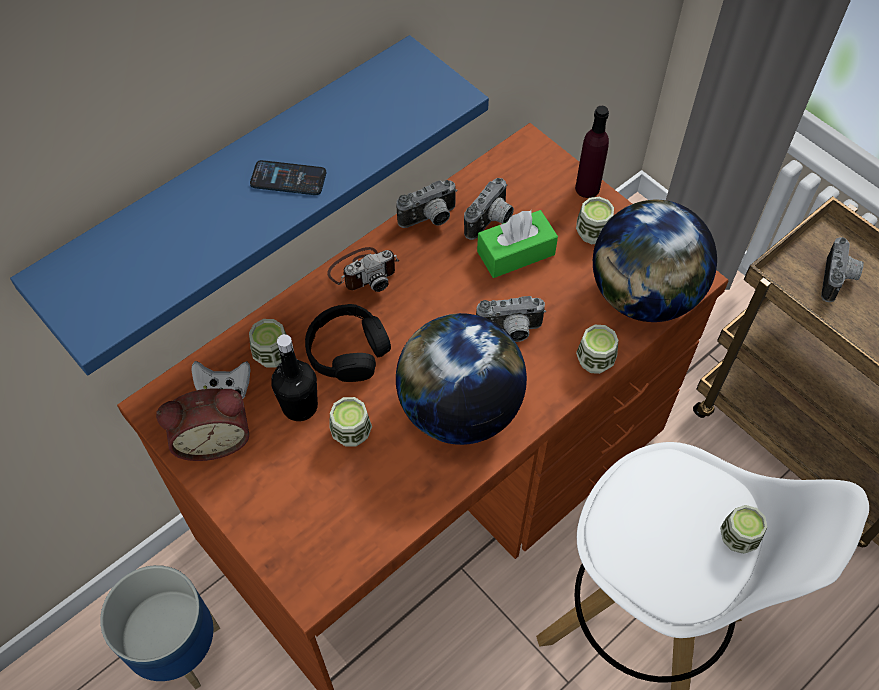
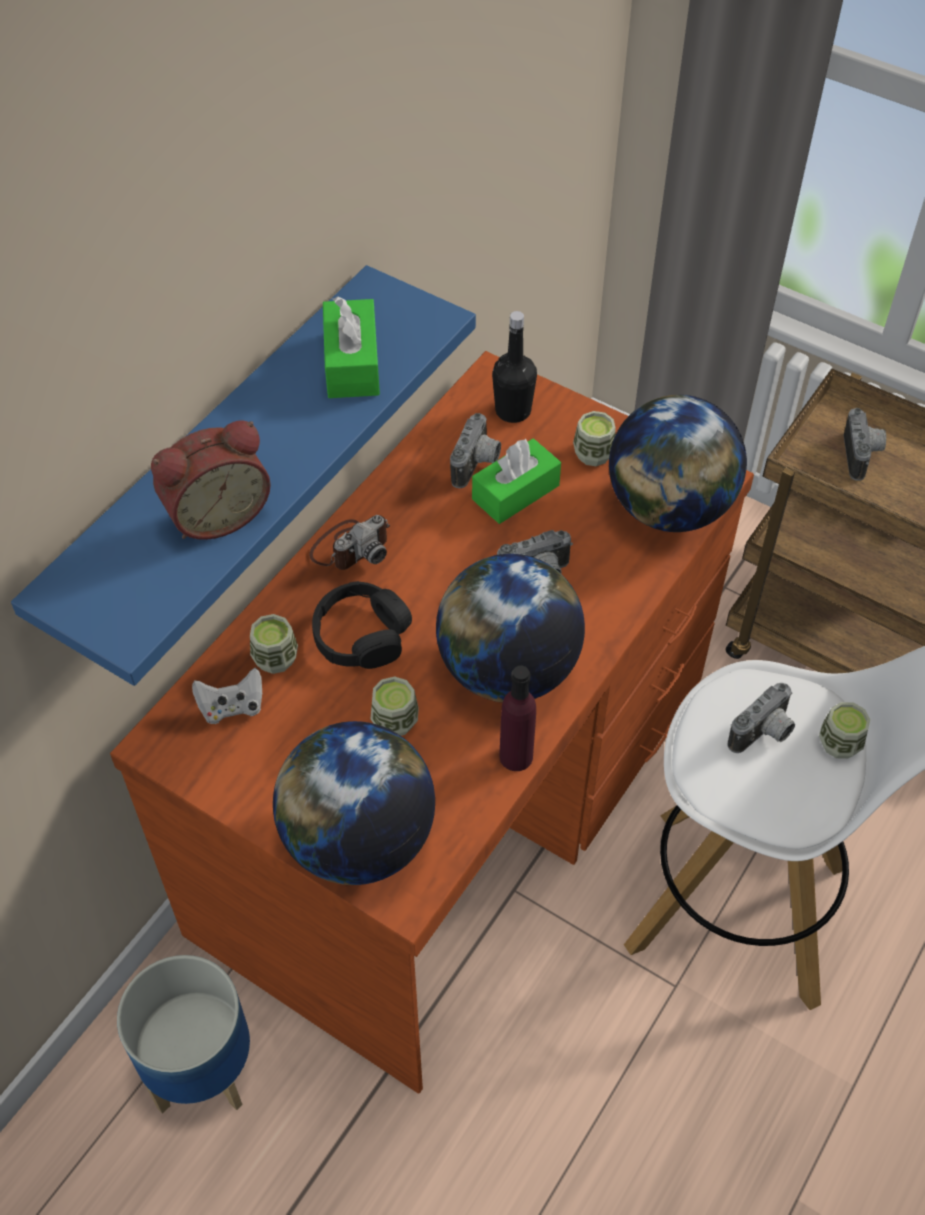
camera: 15 degrees left, 5 degrees down
(213, 438) = (237, 763): alarm clock -> alarm clock (216, 513)
(288, 179) = (288, 437): phone -> none
(288, 530) = (358, 840): none -> globe
(300, 406) = (326, 707): black bottle -> black bottle (513, 411)
(365, 122) = (352, 363): none -> green tissue box
(430, 219) = (407, 476): camera -> camera (764, 734)
(587, 188) = (572, 408): purple bottle -> purple bottle (516, 756)
(595, 360) = (638, 586): cup -> none

